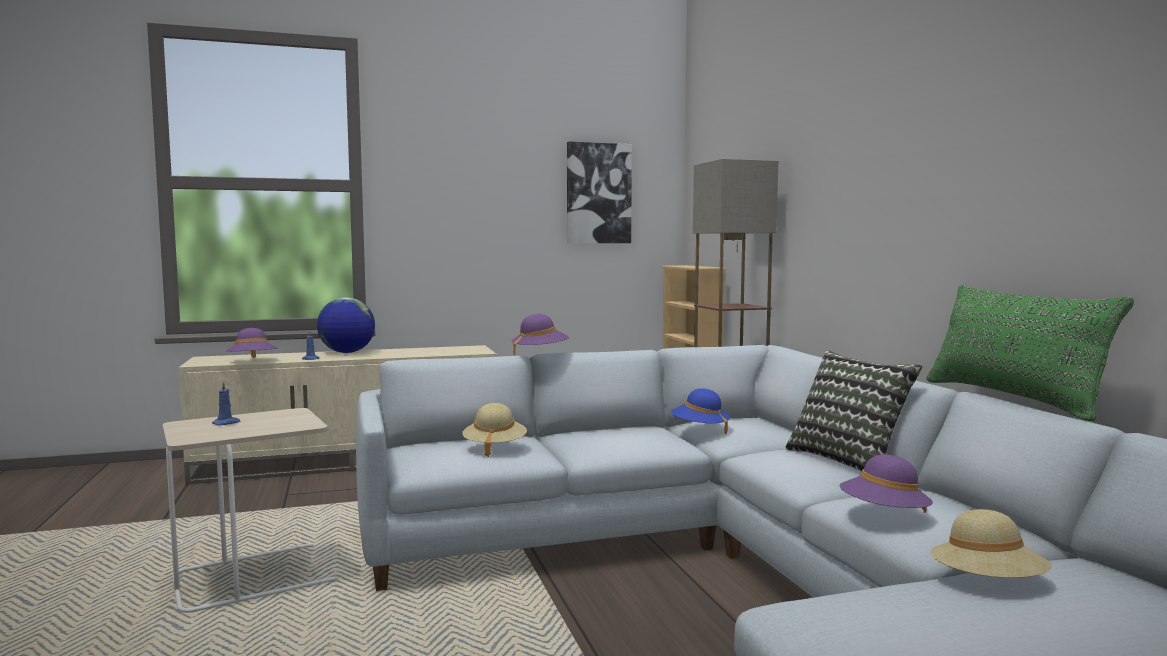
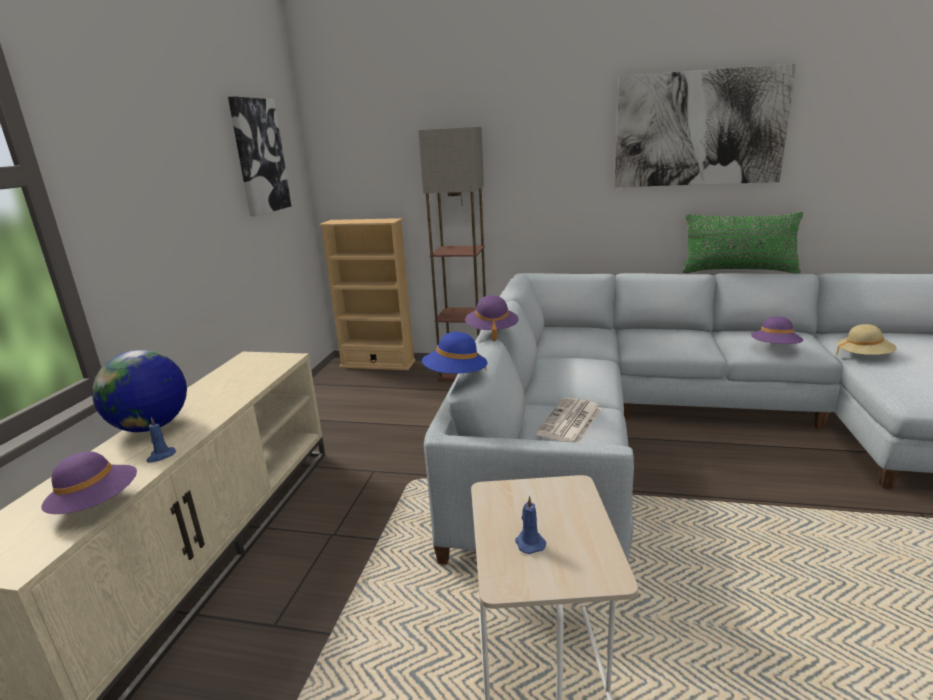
camera: 60 degrees left, 15 degrees up
(494, 447) = (570, 422): beige hat -> newspaper
(700, 429) = (569, 347): blue hat -> blue hat (455, 376)
(849, 460) = (666, 331): pillow -> none
(988, 146) = (699, 129): none -> picture

